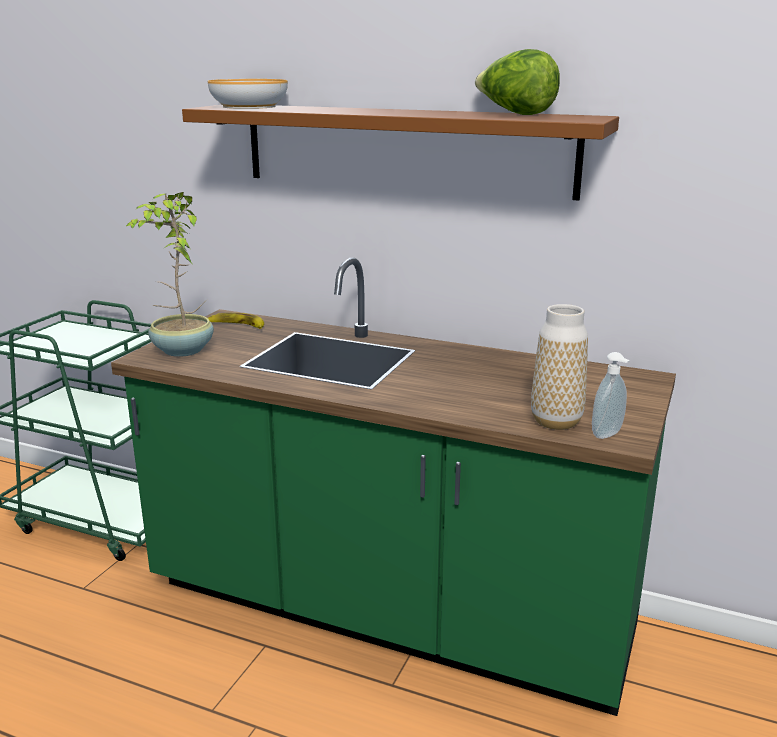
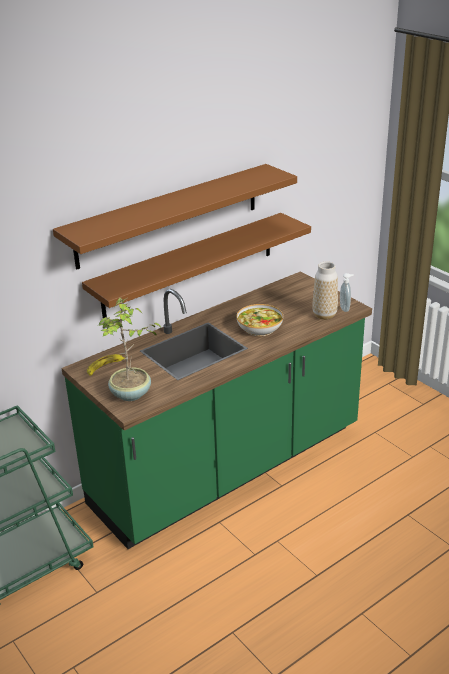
camera: 60 degrees left, 10 degrees up
(248, 106) = (96, 227): bowl -> bowl (259, 328)
(435, 251) = (189, 264): none -> brown shelf
(515, 114) = (236, 179): lettuce -> none

